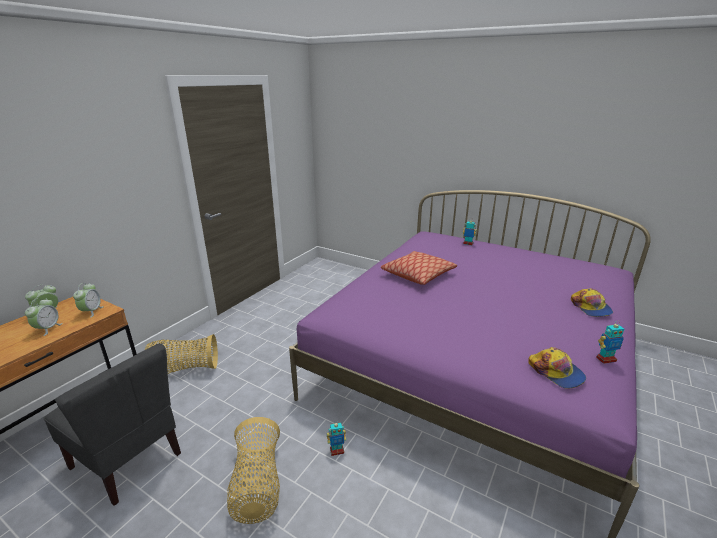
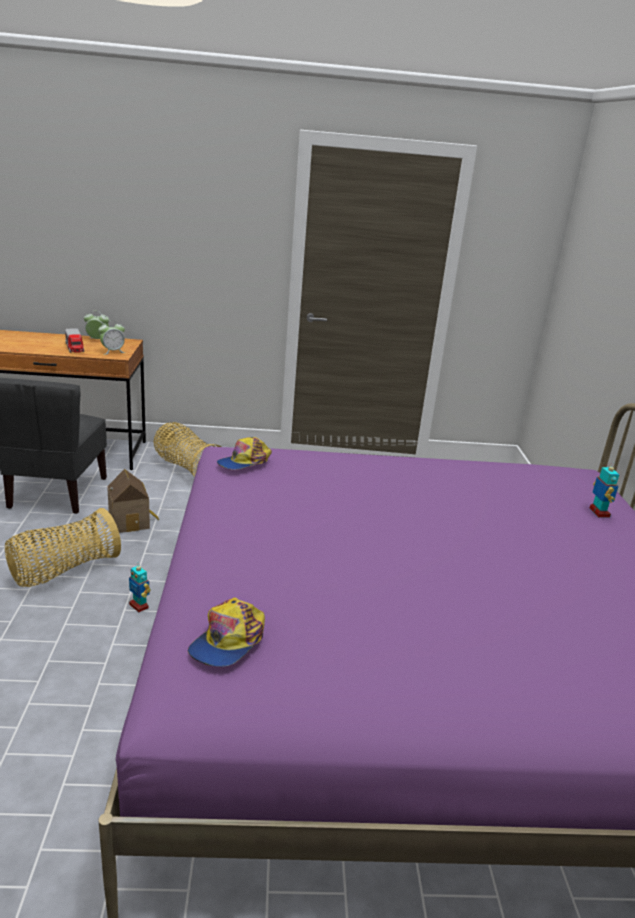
camera: 55 degrees right, 0 degrees up
(48, 329) = (75, 348): alarm clock -> toy truck
(226, 423) = (131, 521): none -> toy house
(418, 274) = (404, 486): pillow -> none
(590, 307) = (506, 677): cap -> cap (244, 462)
(605, 359) = (317, 699): toy robot -> none

